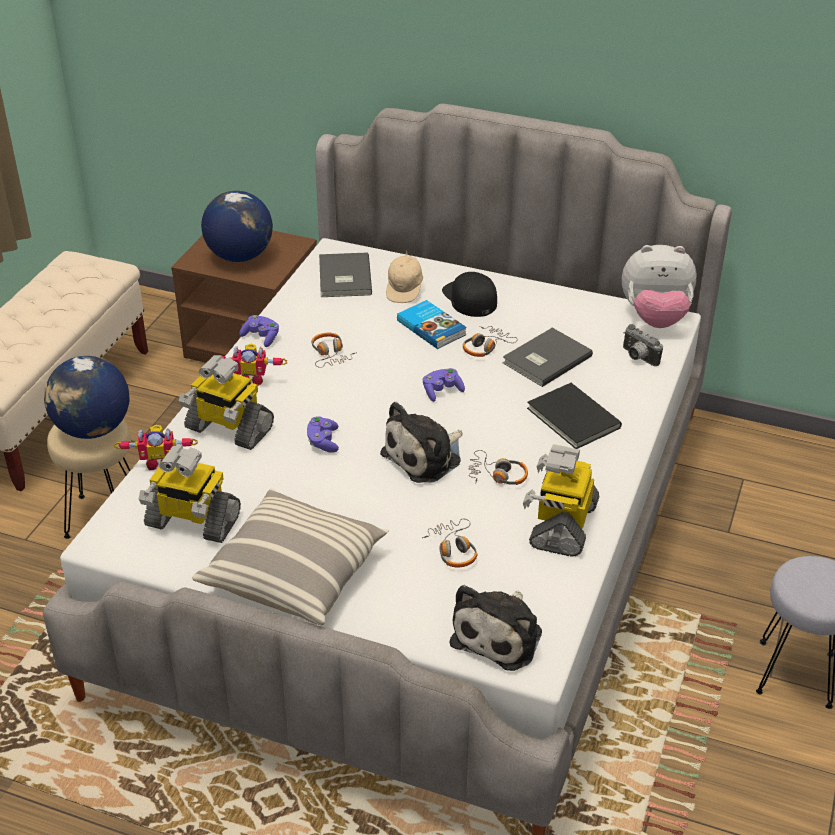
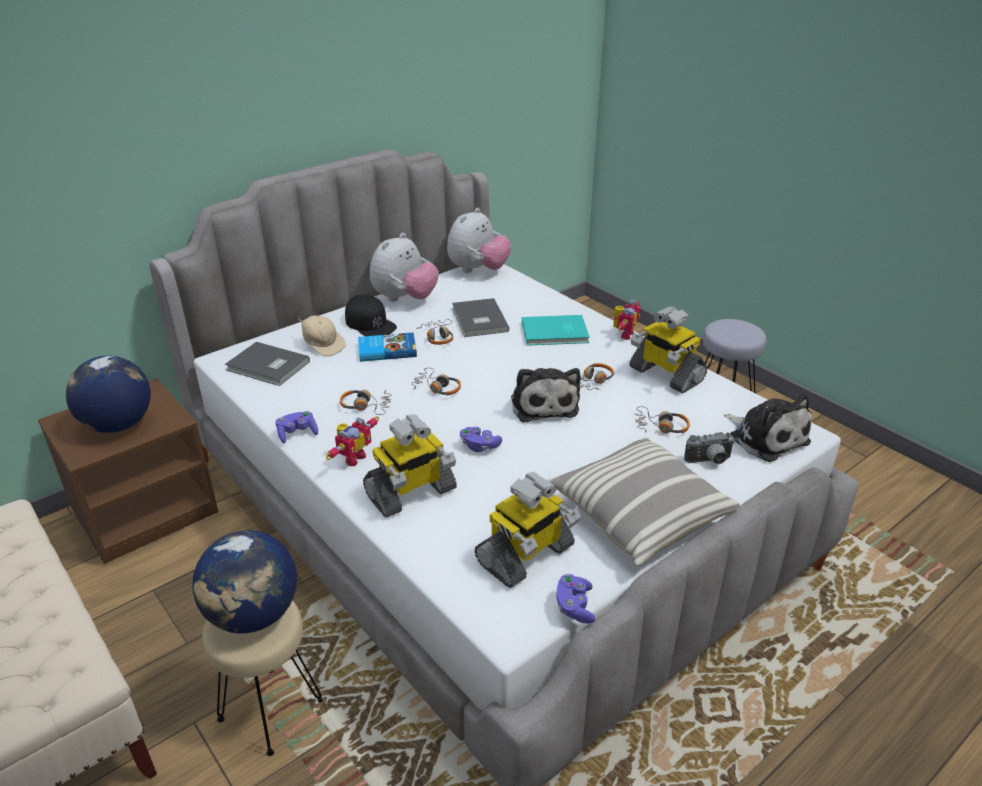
camera: 60 degrees left, 5 degrees down
(159, 462) = (419, 551): toy robot -> toy robot (623, 334)
(394, 382) = (437, 388): none -> headphones
(442, 391) = (471, 371): purple game controller -> purple game controller (574, 606)
(469, 298) = (370, 323): black cap -> black cap turned 135 degrees counterclockwise
(539, 298) = (405, 299): none -> plush toy
(572, 419) = (556, 333): black book -> turquoise book
(637, 357) = (513, 289): camera -> camera (709, 461)

